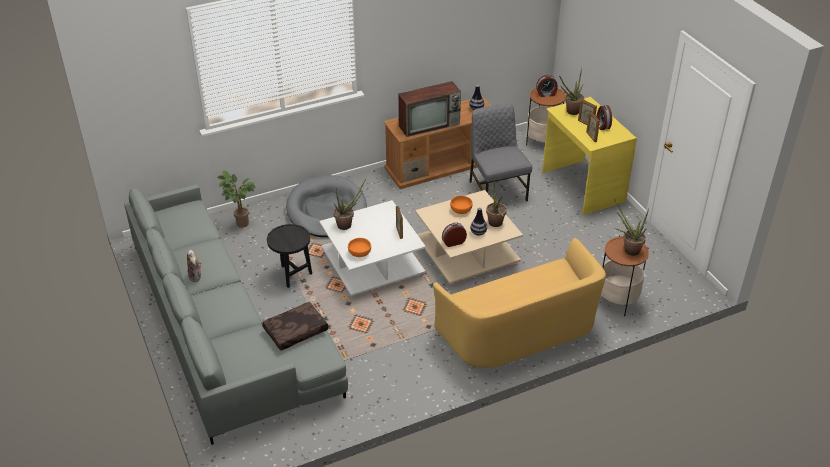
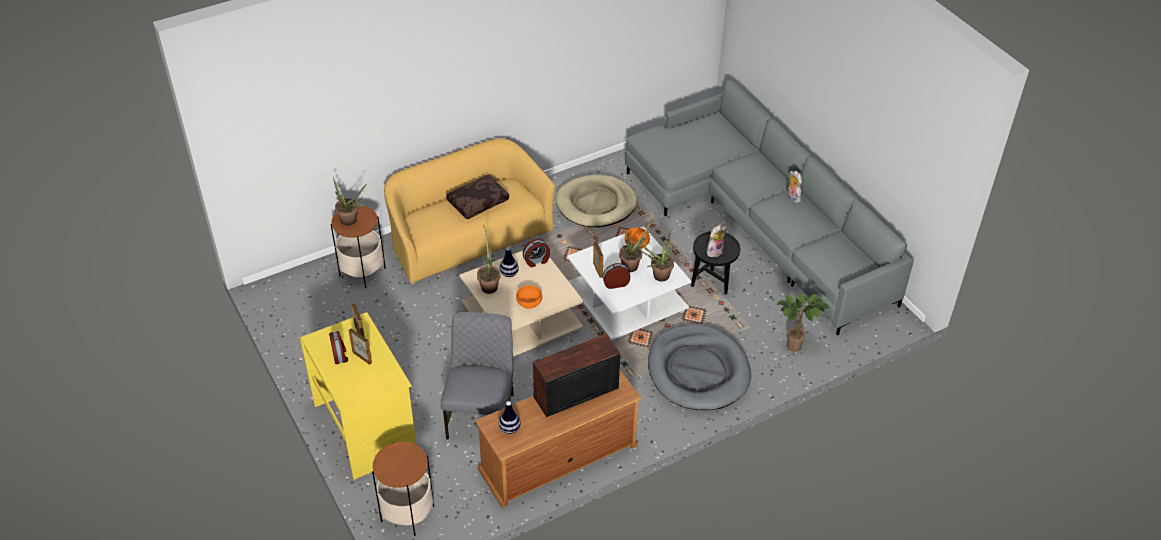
camera: 175 degrees right, 5 degrees up
(291, 235) = (714, 251): none -> plush toy
(296, 332) = (677, 156): brown pillow -> brown pillow (478, 201)
(386, 360) = (596, 204): none -> beige dog bed
(497, 190) = (482, 415): grey chair -> grey chair turned 150 degrees counterclockwise
(546, 94) = (401, 466): alarm clock -> alarm clock (615, 283)
(570, 112) = (378, 379): potted plant -> potted plant (633, 265)

